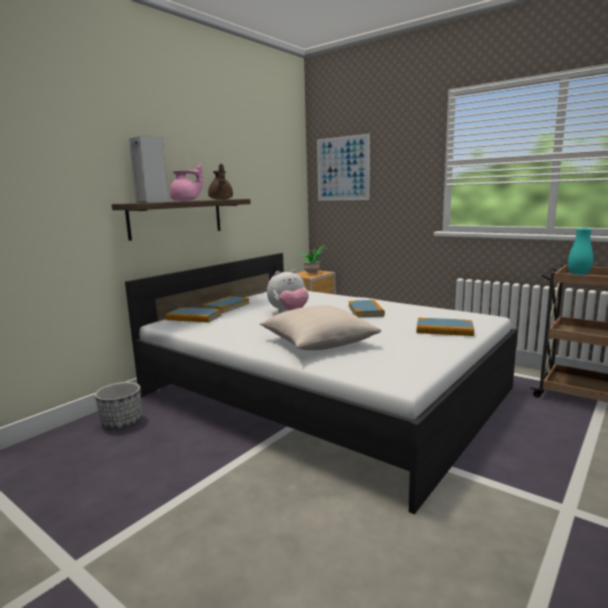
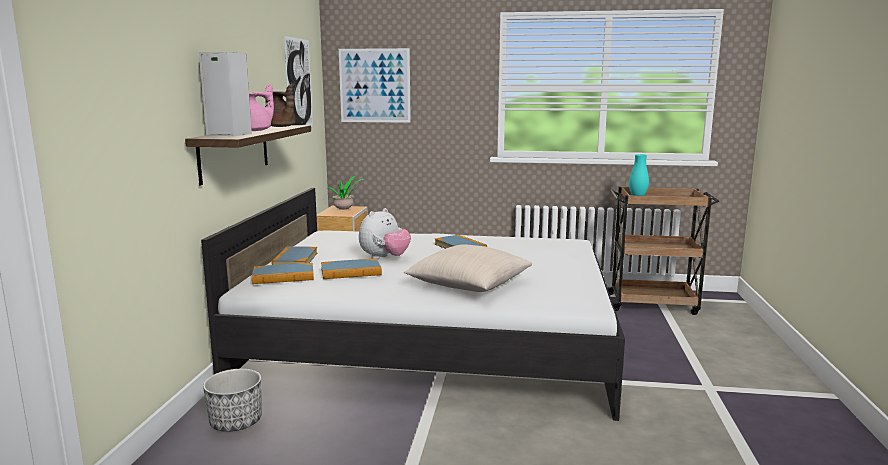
camera: 30 degrees left, 0 degrees up
(269, 168) = (299, 83): none -> picture
(444, 330) = (558, 257): book -> book (351, 272)

